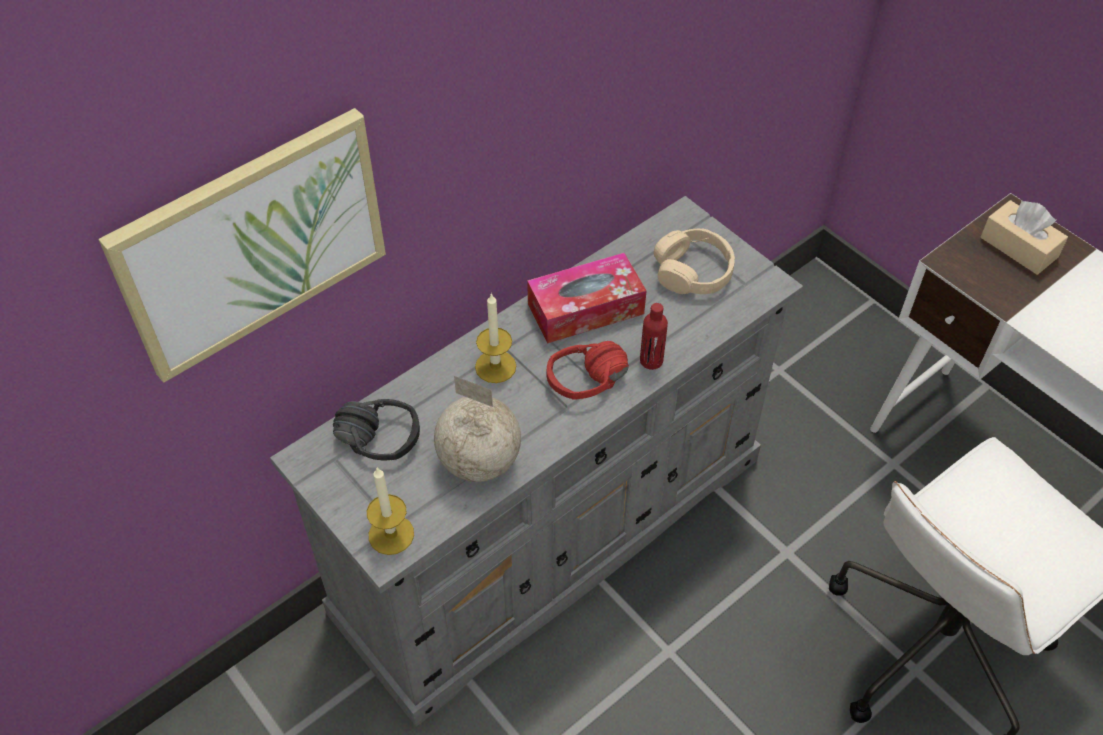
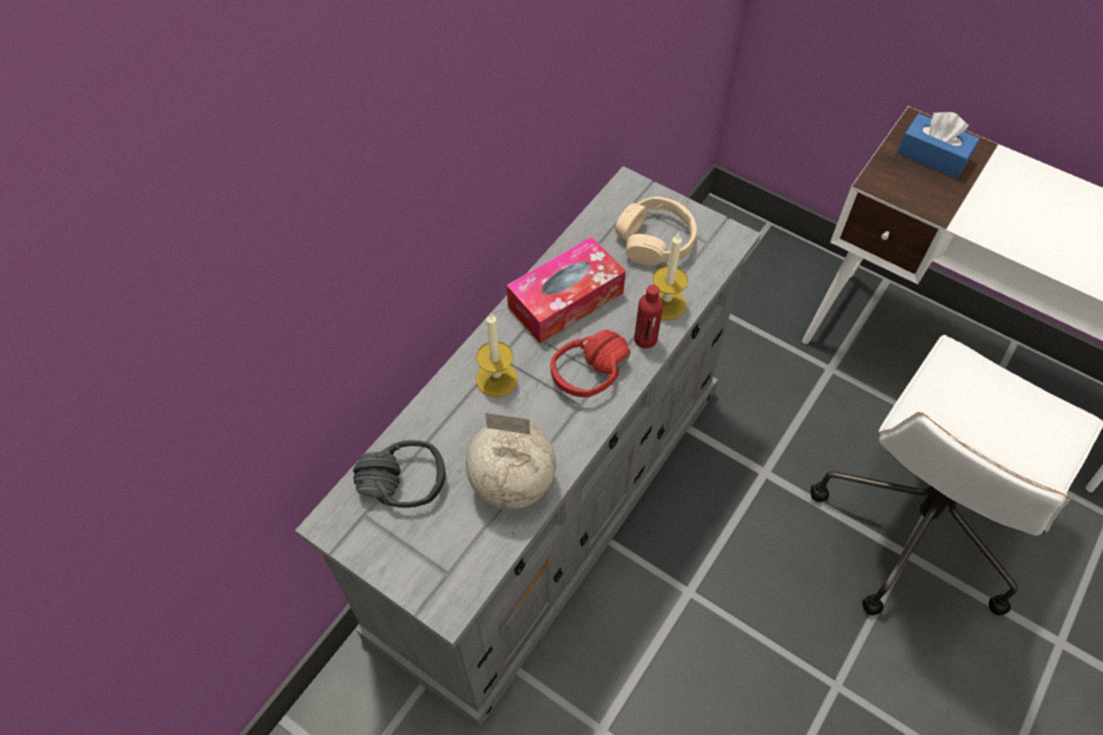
camera: 15 degrees left, 5 degrees up
(253, 243) = (246, 326): picture -> none
(391, 534) = (447, 583): candle -> candle (666, 303)
(1018, 247) = (932, 156): beige tissue box -> blue tissue box

